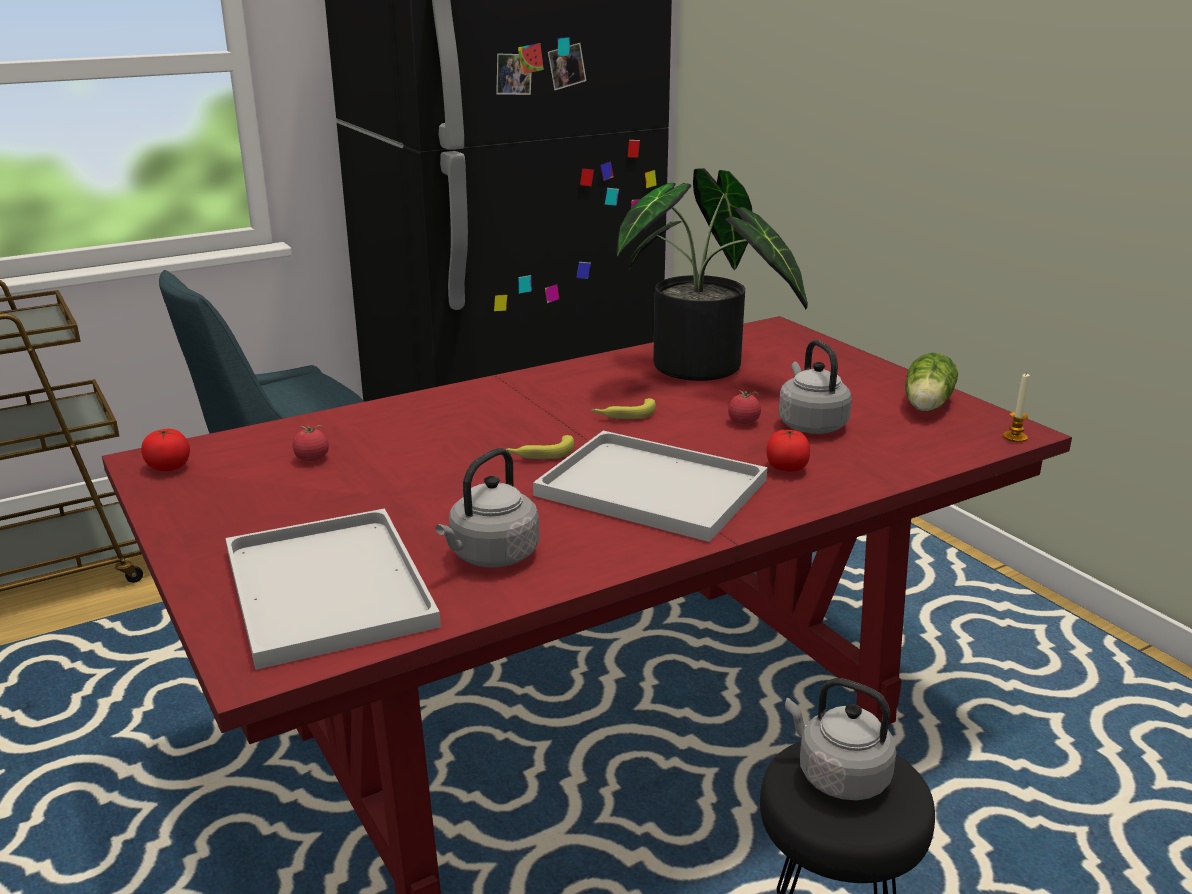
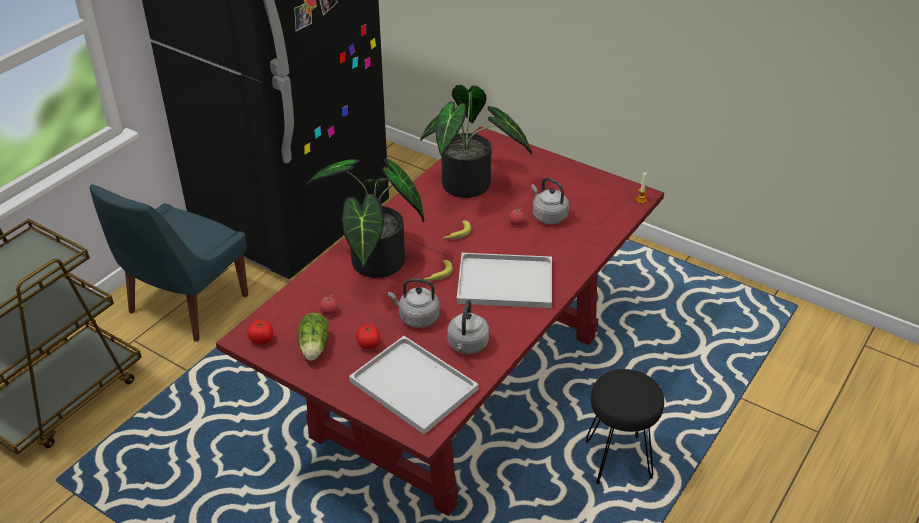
camera: 25 degrees left, 15 degrees up
(447, 422) = (373, 265): none -> potted plant
(786, 468) = (555, 251): tomato -> tomato (368, 344)
(838, 776) = (623, 389): grey kettle -> grey kettle (416, 317)
(926, 406) = (593, 187): lettuce -> lettuce (314, 348)

